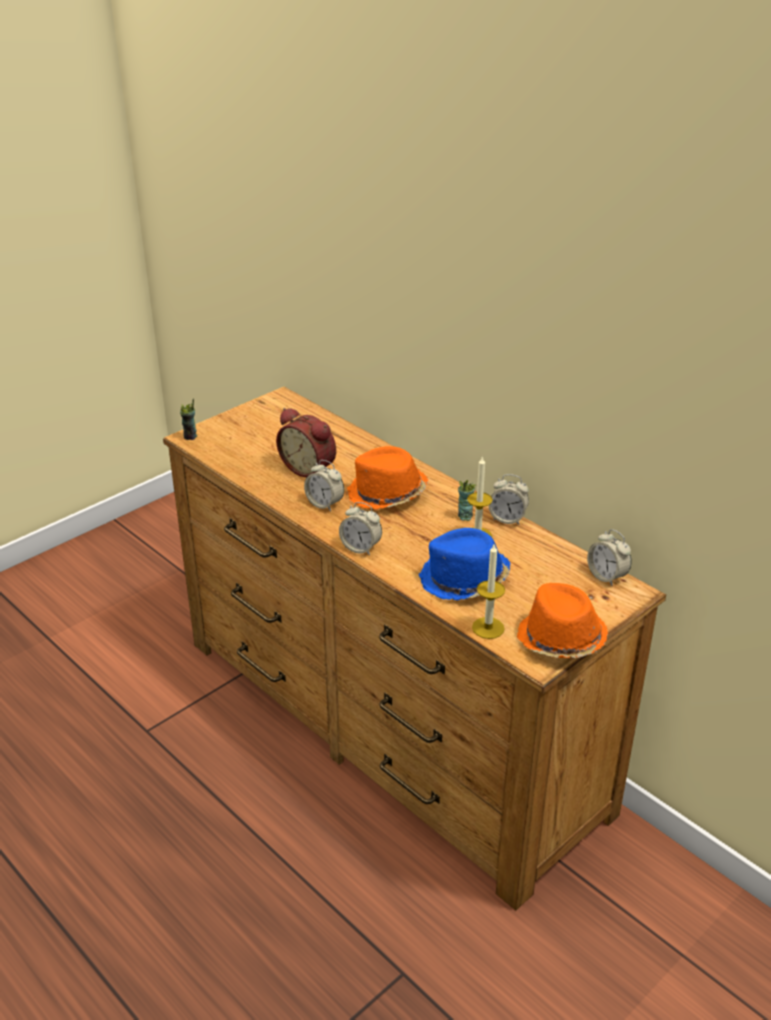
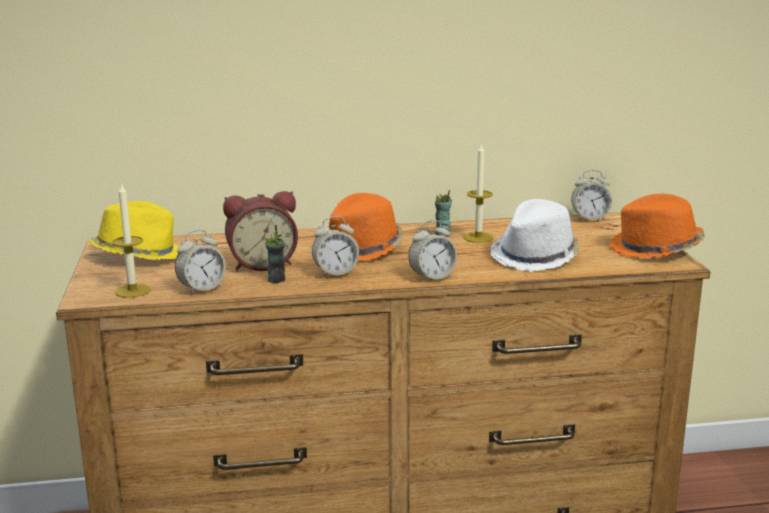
camera: 55 degrees left, 15 degrees down
(190, 437) = (88, 297): cup -> cup (276, 280)
(276, 417) = (139, 255): none -> yellow hat
(463, 580) = (536, 256): blue hat -> white hat
(488, 628) = (614, 265): candle -> candle (132, 291)
(507, 519) = (468, 224): alarm clock -> alarm clock (201, 288)

